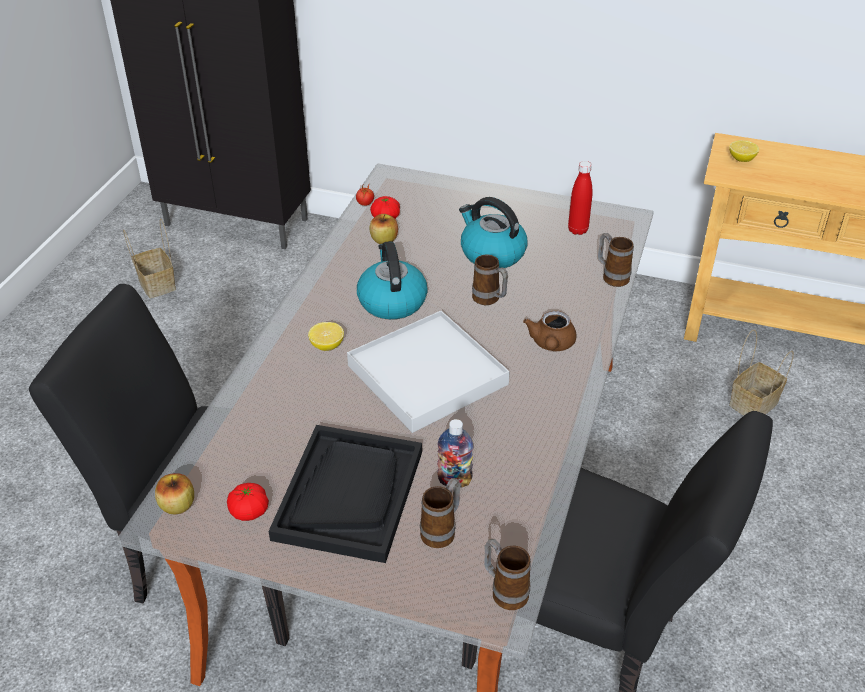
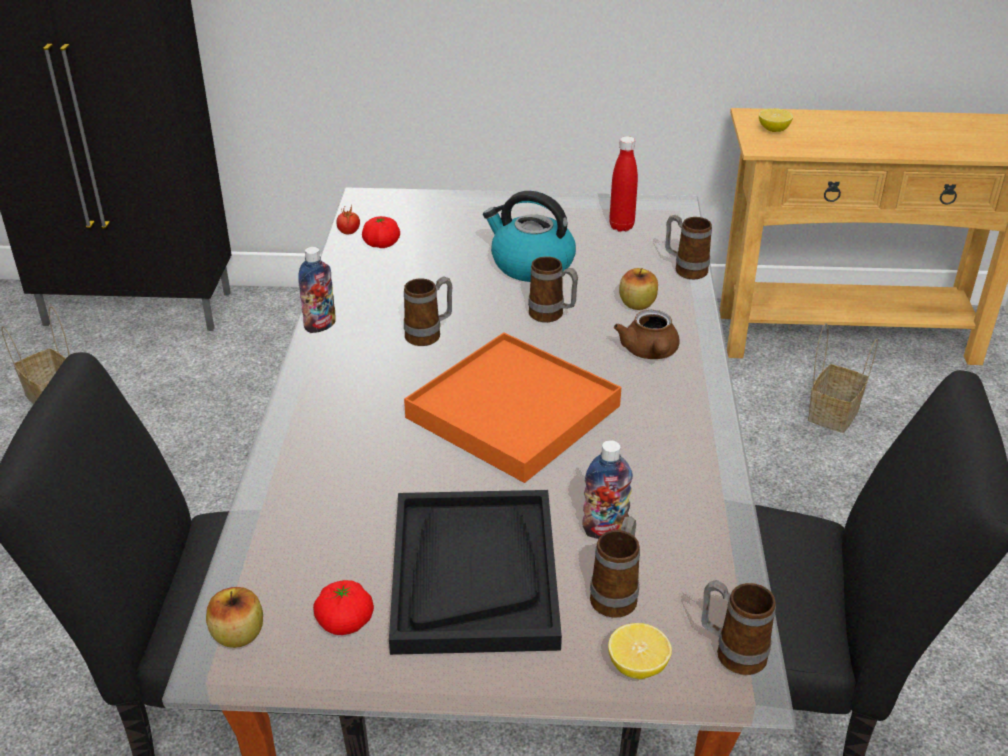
camera: 15 degrees left, 5 degrees down
(315, 280) = (320, 325): none -> bottle
(327, 346) = (368, 399): lemon -> lemon (637, 666)
(384, 240) = (390, 269): apple -> apple (637, 304)
(391, 301) = (429, 335): kettle -> mug
(427, 375) = (513, 412): white tray -> orange tray

